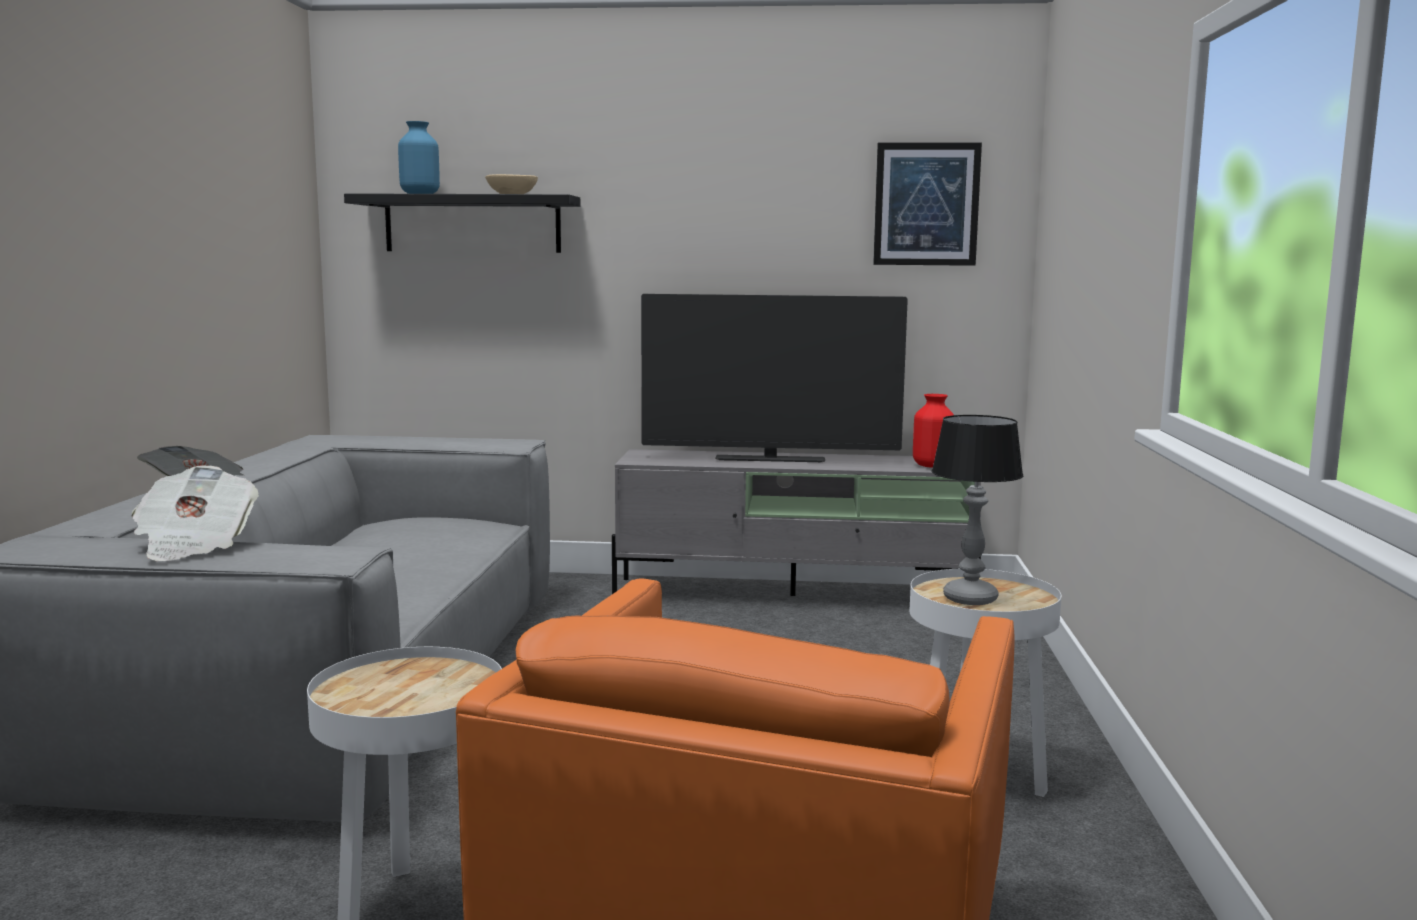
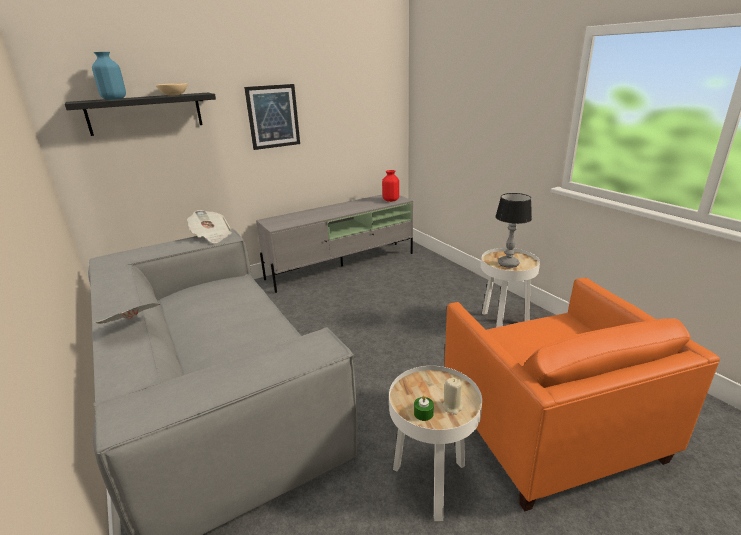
camera: 35 degrees left, 15 degrees up
(194, 545) = (231, 368): newspaper -> newspaper (211, 236)
(355, 695) = (423, 413): none -> green candle
(408, 705) = (452, 407): none -> beige candle
(770, 459) = (328, 211): television -> none
(926, 204) = (369, 84): picture -> picture (273, 116)

